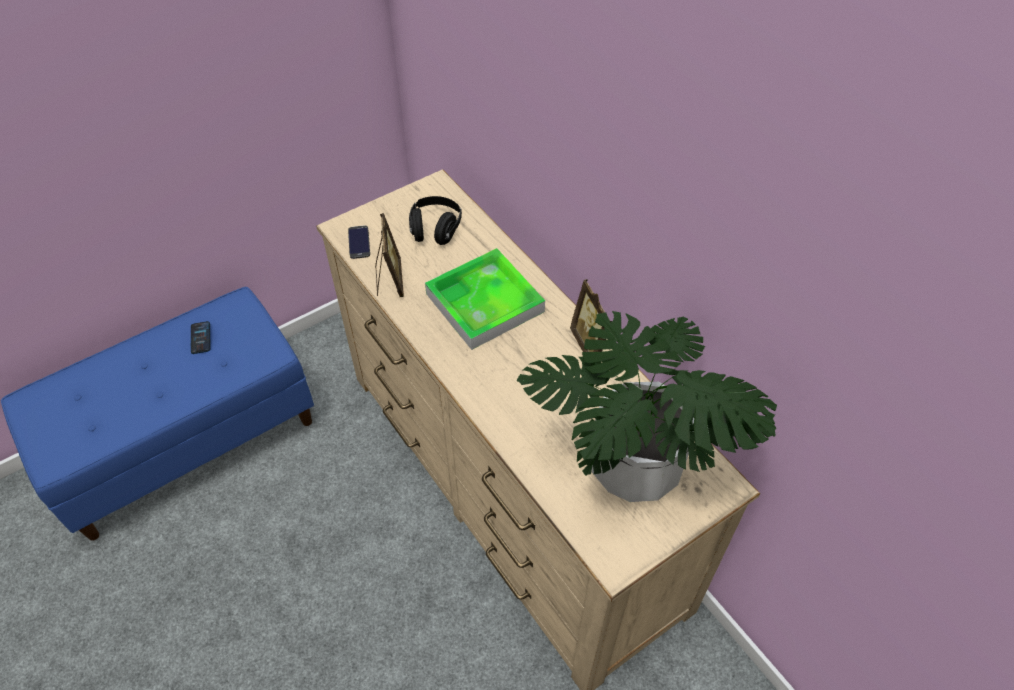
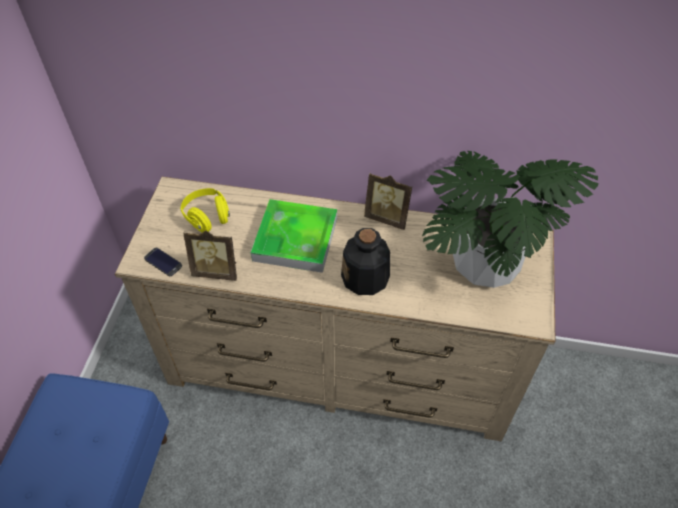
camera: 45 degrees left, 0 degrees up
(200, 338) = (55, 436): phone -> none
(389, 281) = (216, 271): picture frame -> picture frame turned 150 degrees clockwise
(435, 230) = (207, 217): black headphones -> yellow headphones
(503, 384) = (365, 277): none -> bottle

